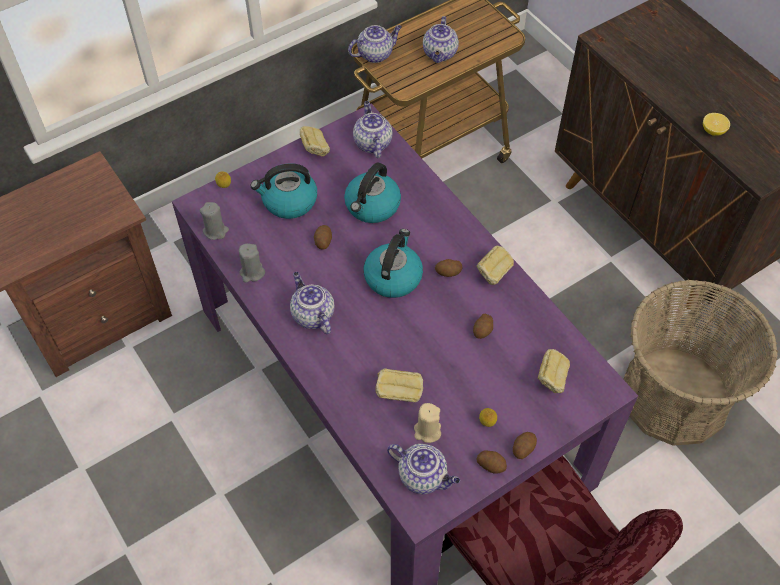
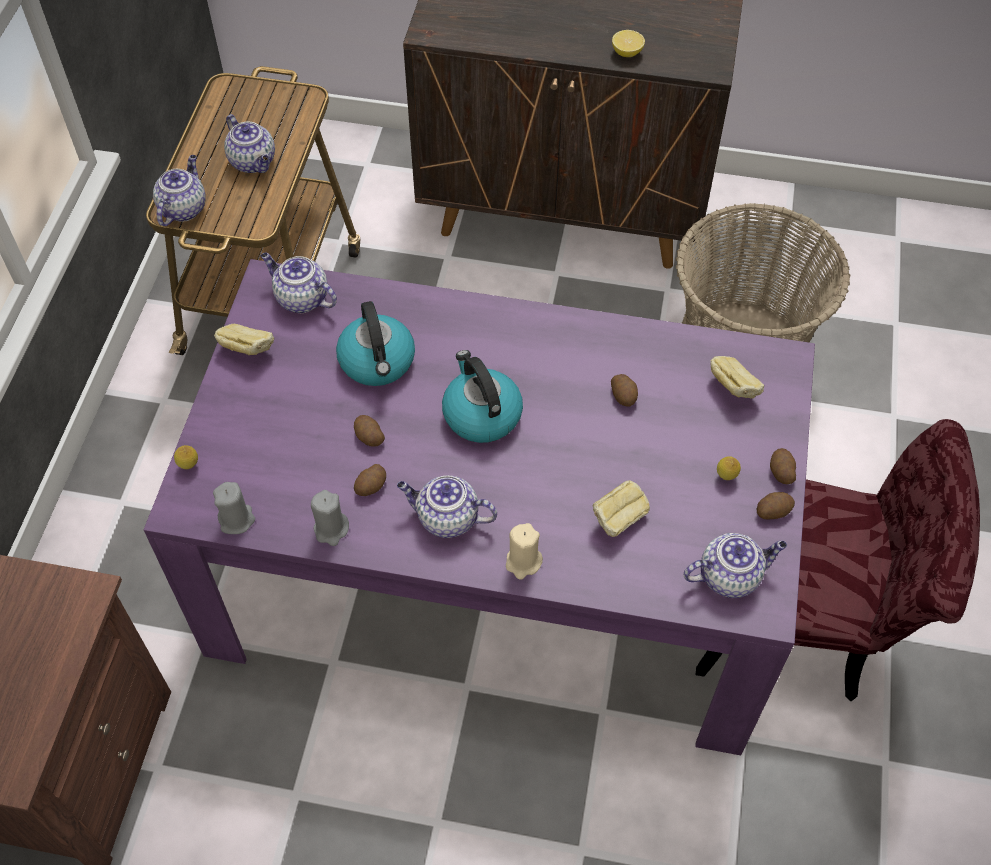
camera: 45 degrees left, 0 degrees up
(288, 201) = (282, 425): kettle -> none
(427, 431) = (685, 531): beige candle -> beige candle (523, 562)
(448, 272) = (529, 367): potato -> potato (371, 486)
(493, 274) = (571, 335): bread -> none

